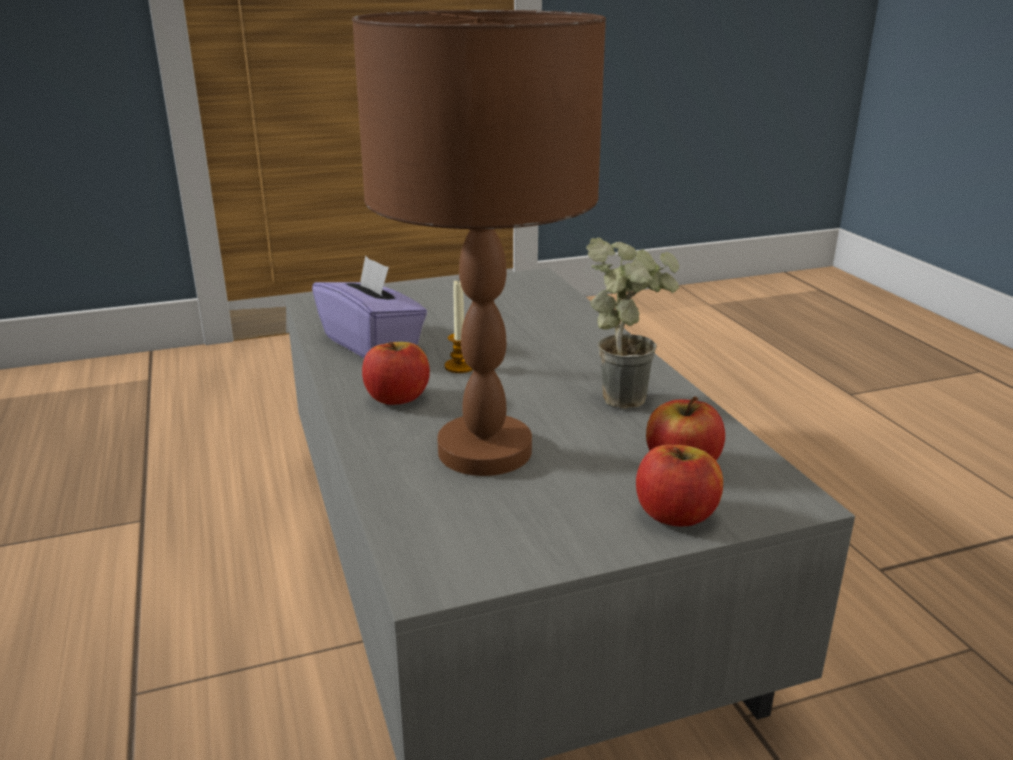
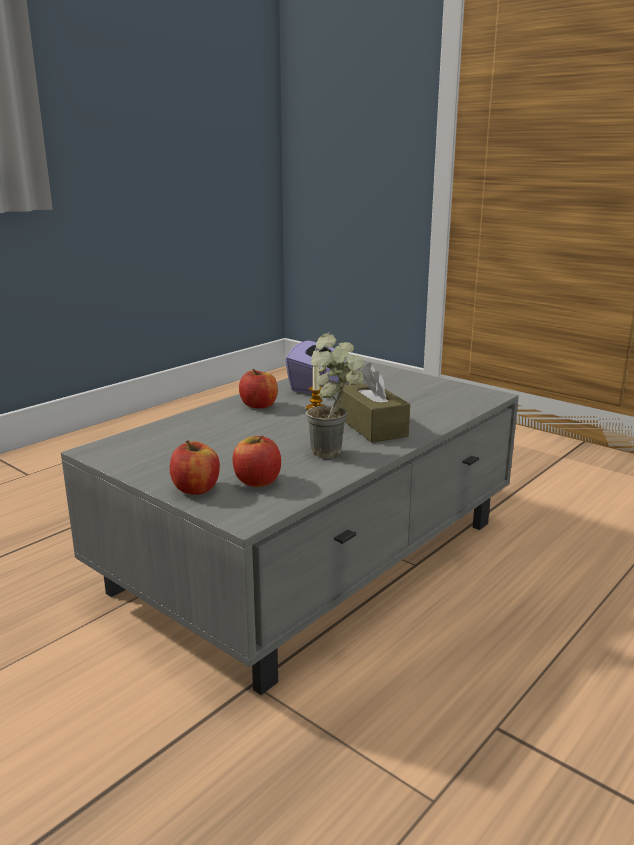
camera: 60 degrees right, 5 degrees down
(484, 452) = (220, 435): brown table lamp -> none
(563, 354) = (372, 426): none -> brown tissue box

